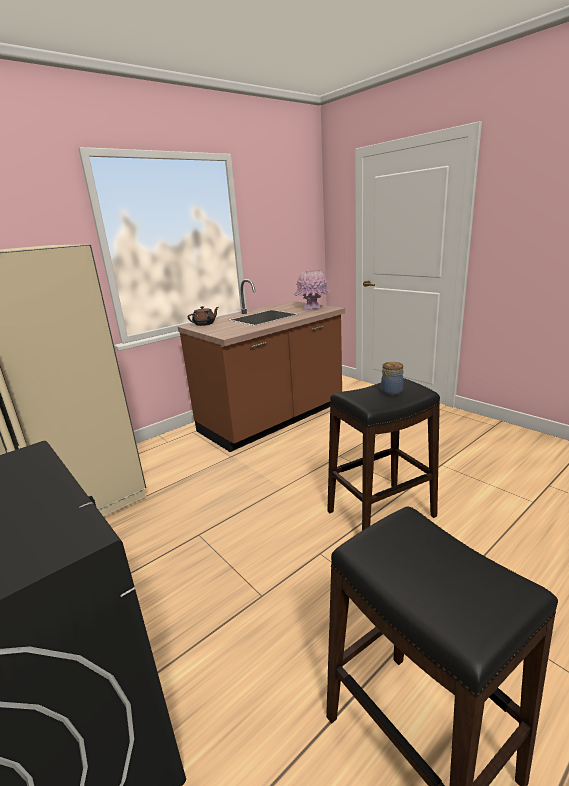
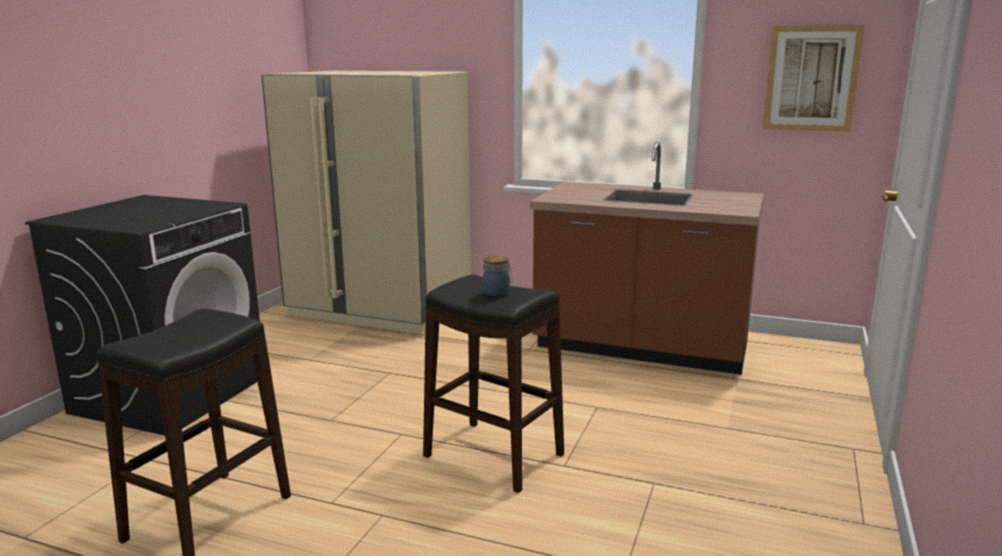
camera: 60 degrees right, 5 degrees down
(205, 324) = (585, 186): brown teapot -> none
(291, 228) = (811, 78): none -> picture
(312, 307) = (734, 205): pink vase -> none

